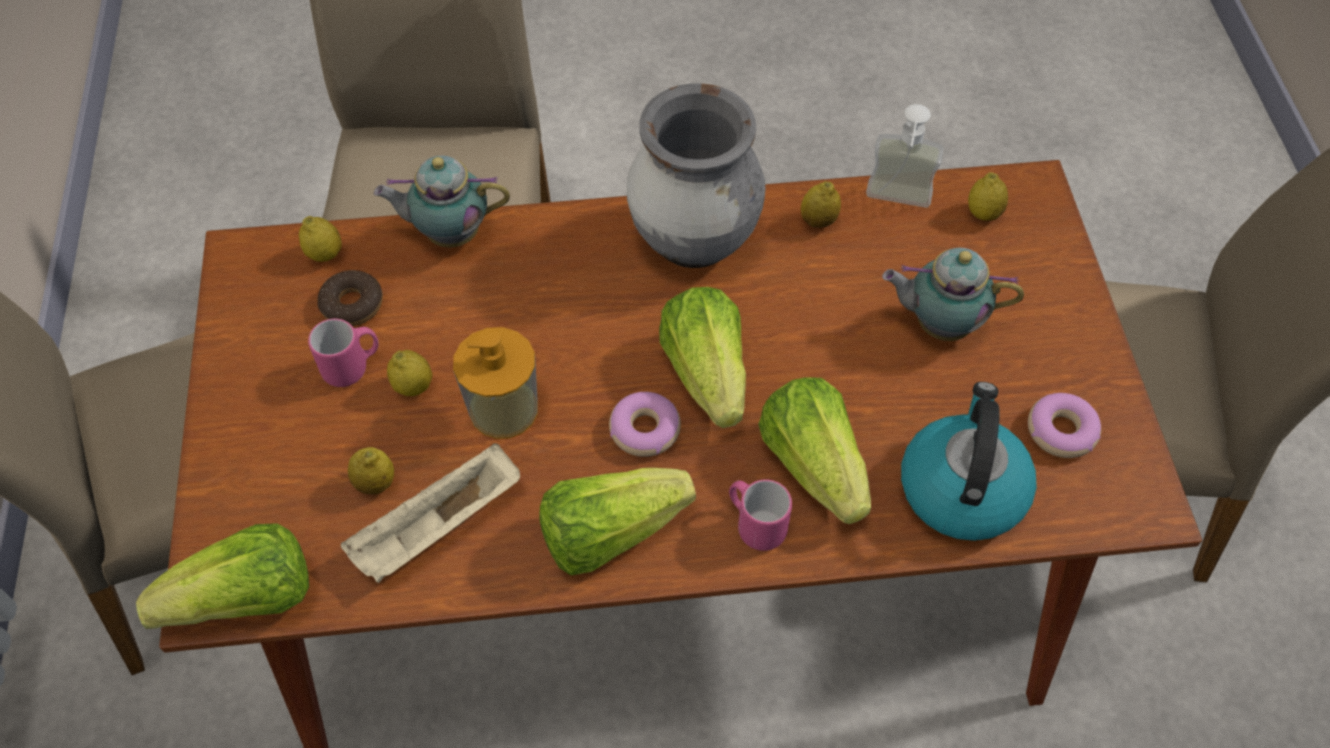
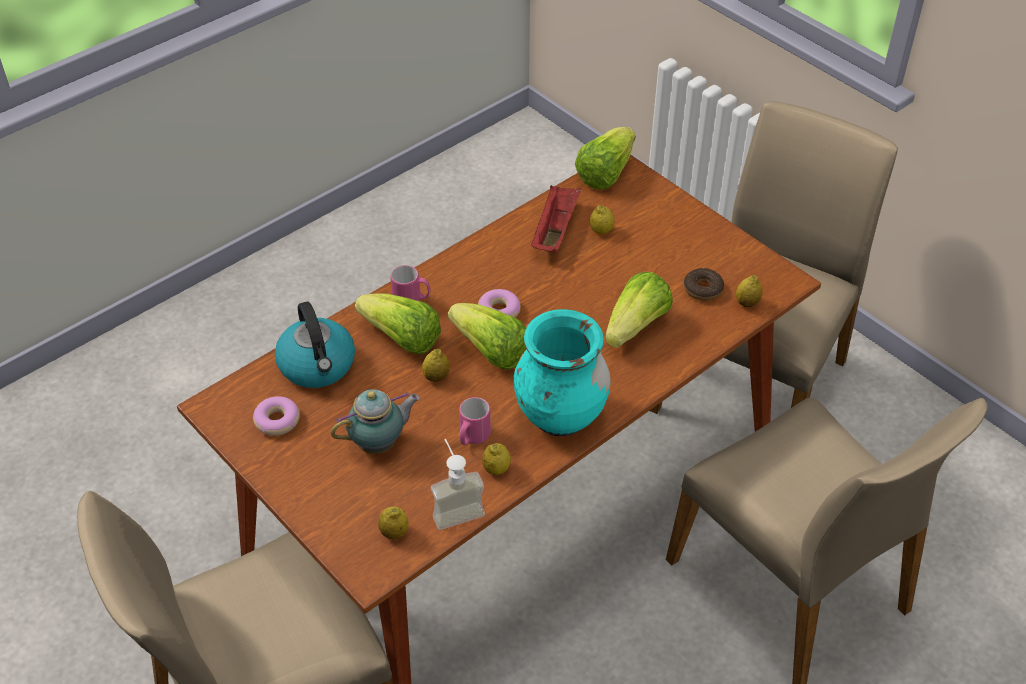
camera: 145 degrees right, 10 degrees down
(353, 366) = (668, 265): pink mug -> pink mug (472, 438)
(413, 386) = (629, 272): lemon -> lemon (436, 377)
(438, 528) = (555, 230): beige tray -> red tray
(449, 234) = (697, 346): teapot -> none
(503, 409) = (576, 285): soap dispenser -> none
(610, 532) = (477, 265): lettuce -> lettuce (636, 326)
(693, 240) = (561, 416): grey vase -> turquoise vase

